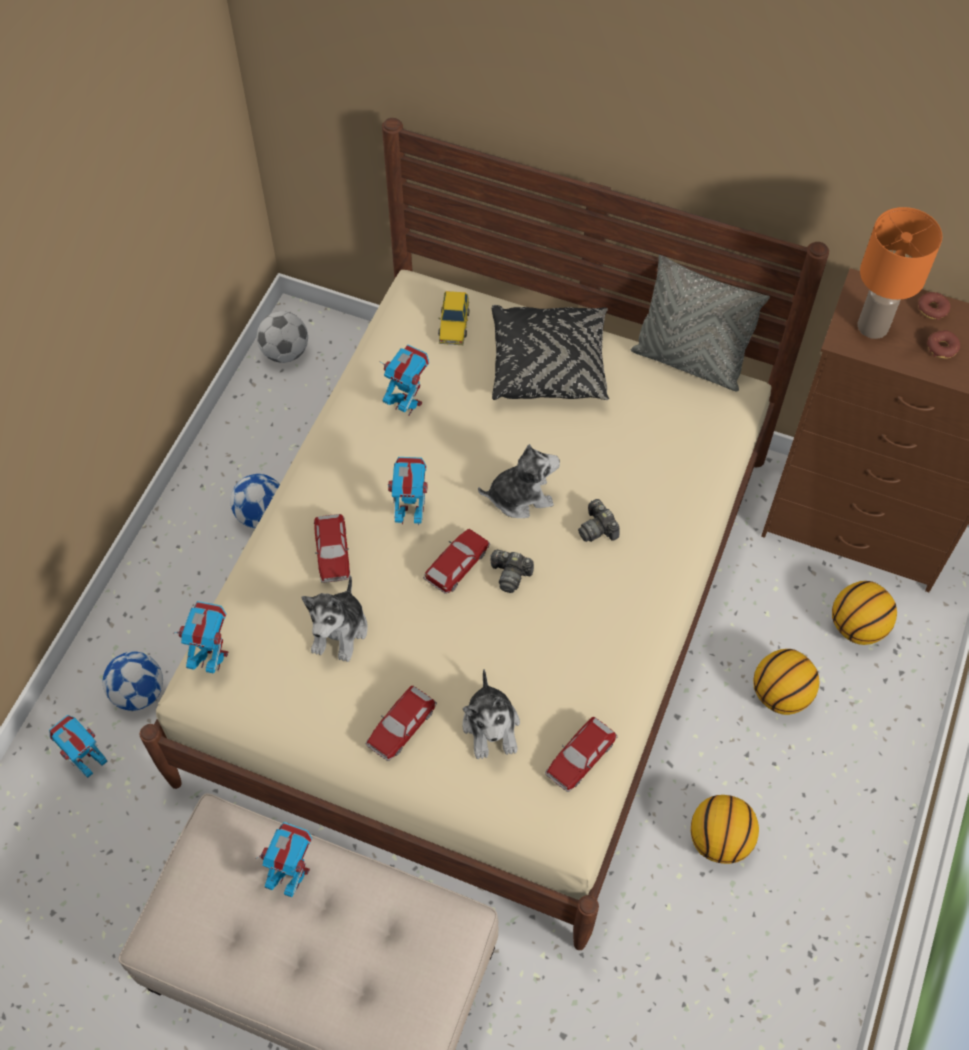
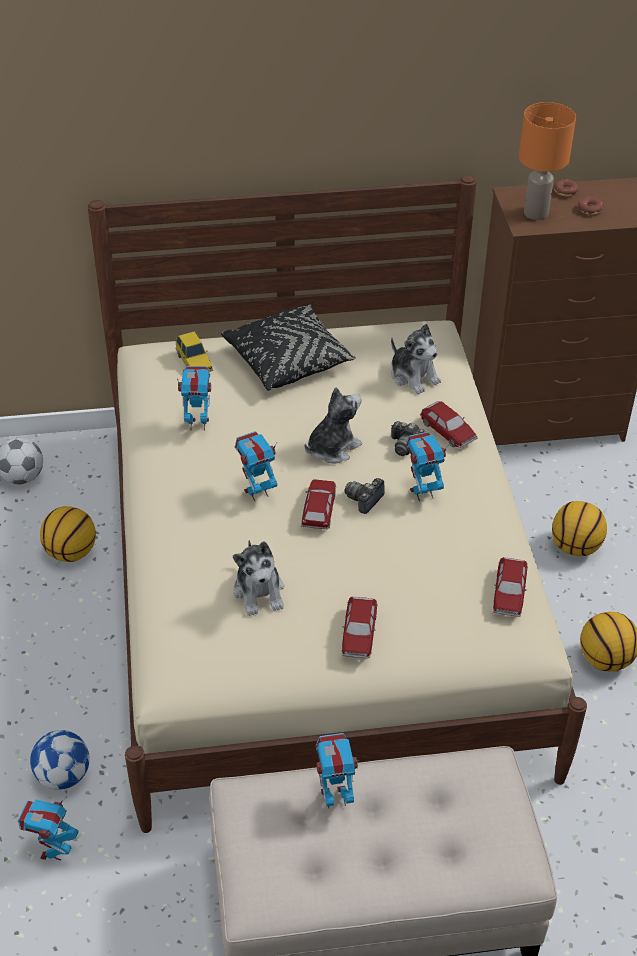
camera: 30 degrees left, 15 degrees down
(213, 658) = (167, 657): toy robot -> toy robot (422, 493)
(262, 515) = (83, 598): football -> none
(333, 553) = (213, 542): toy car -> toy car (448, 431)
(491, 726) = (428, 603): plush toy -> plush toy (413, 376)
(510, 575) = (365, 500): camera -> camera turned 135 degrees clockwise
(689, 361) = (388, 323): grey pillow -> none
(856, 626) = (593, 482): basketball -> basketball (71, 552)

